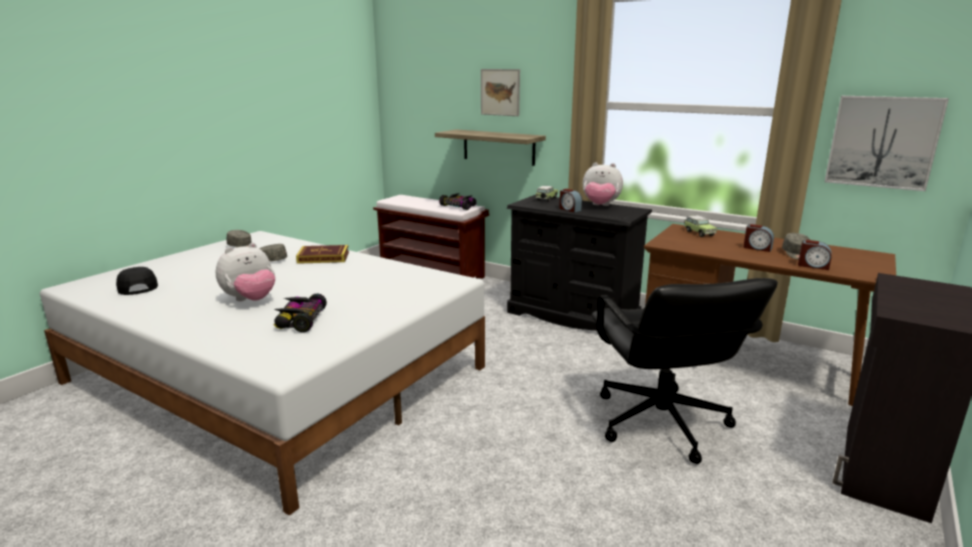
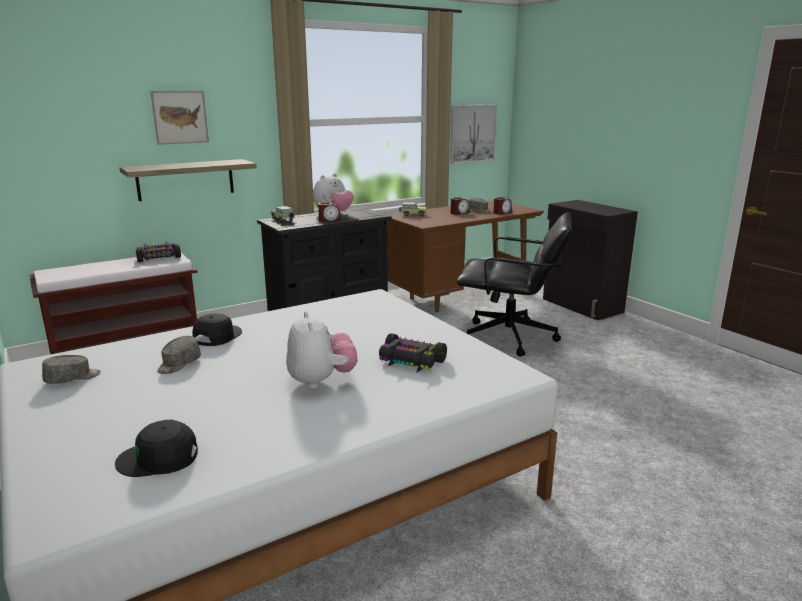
camera: 65 degrees left, 0 degrees up
(323, 257) = (217, 336): book -> black cap

